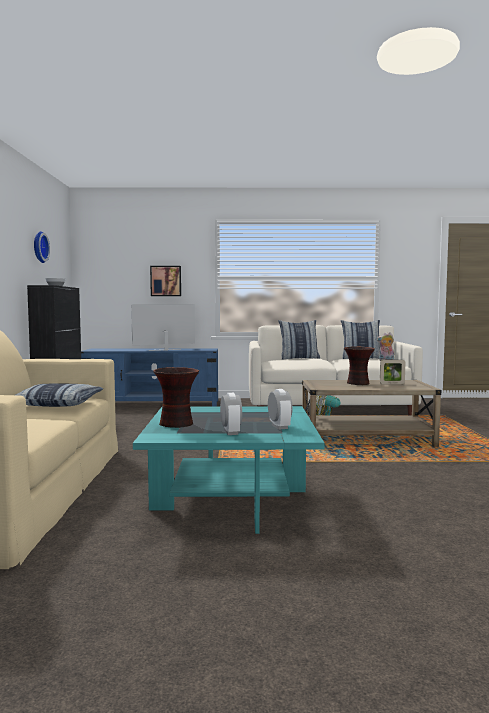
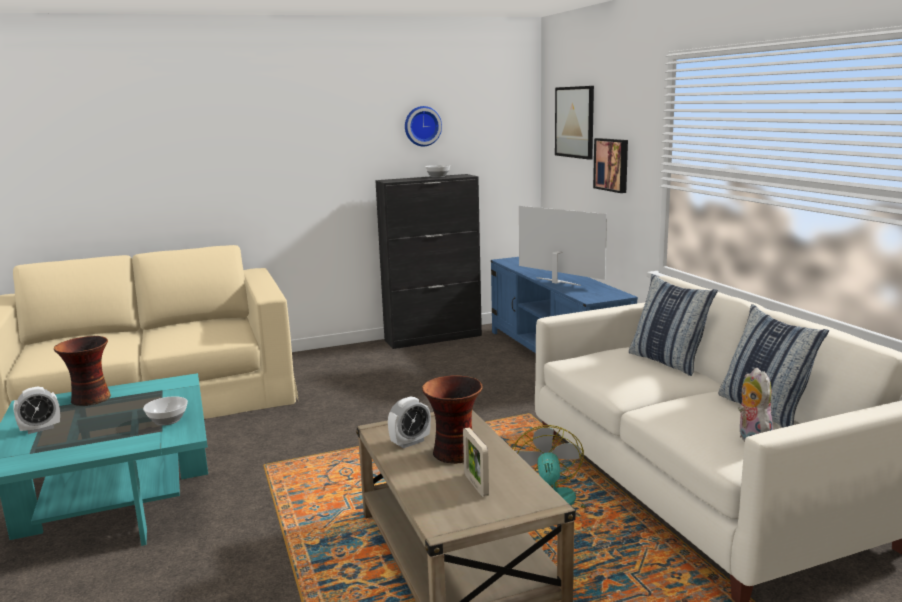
camera: 70 degrees right, 10 degrees up
(59, 404) = (190, 337): pillow -> none
(120, 257) = (574, 122): none -> picture
(257, 410) = (168, 420): none -> bowl
(279, 427) = (63, 447): alarm clock -> alarm clock (410, 442)

